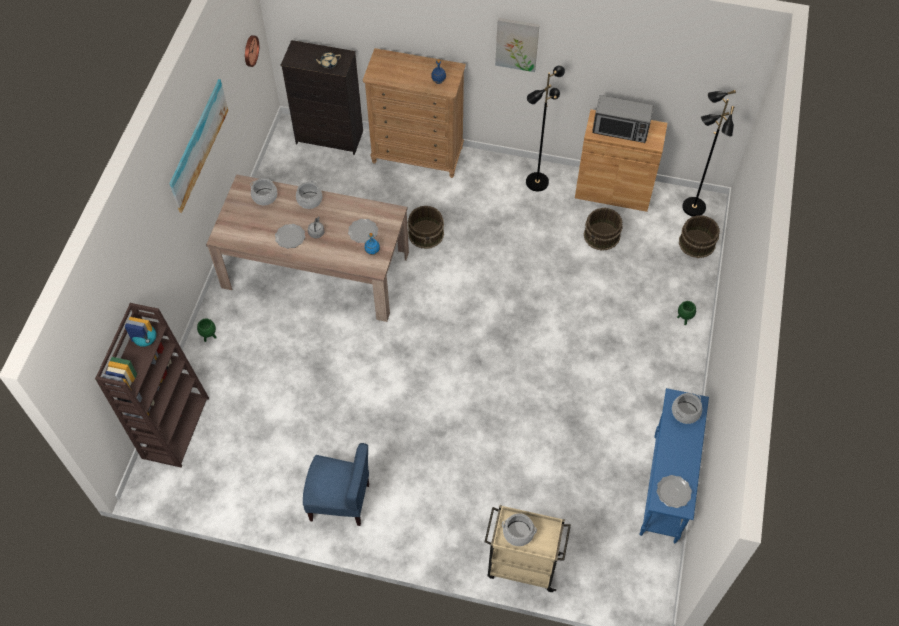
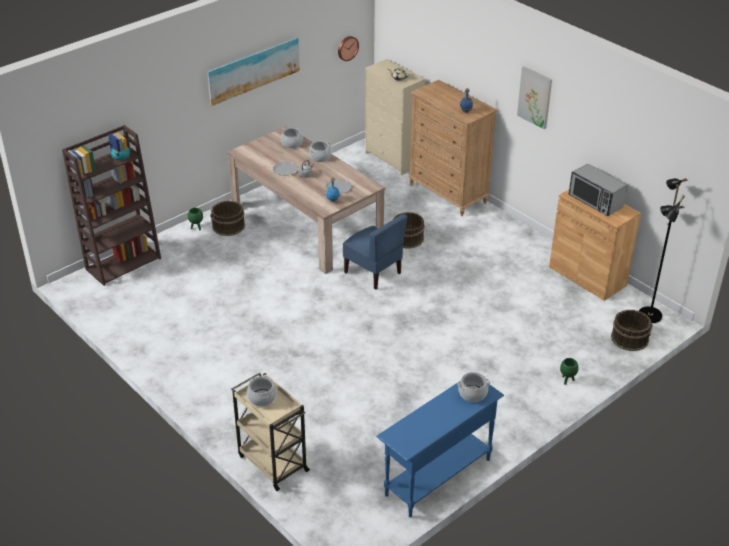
camera: 35 degrees right, 20 degrees down
(330, 138) = (393, 159): black dresser -> beige dresser
(340, 501) = (184, 356): blue chair -> blue chair (373, 272)
(536, 181) = (527, 245): black floor lamp -> none
(602, 235) = (549, 298): brown bucket -> brown bucket (228, 226)
(673, 492) = (409, 435): plate -> none

